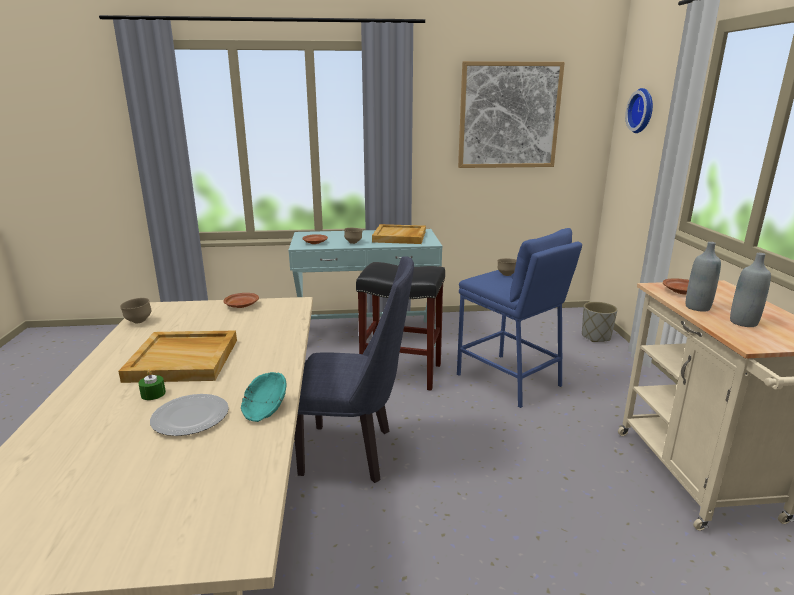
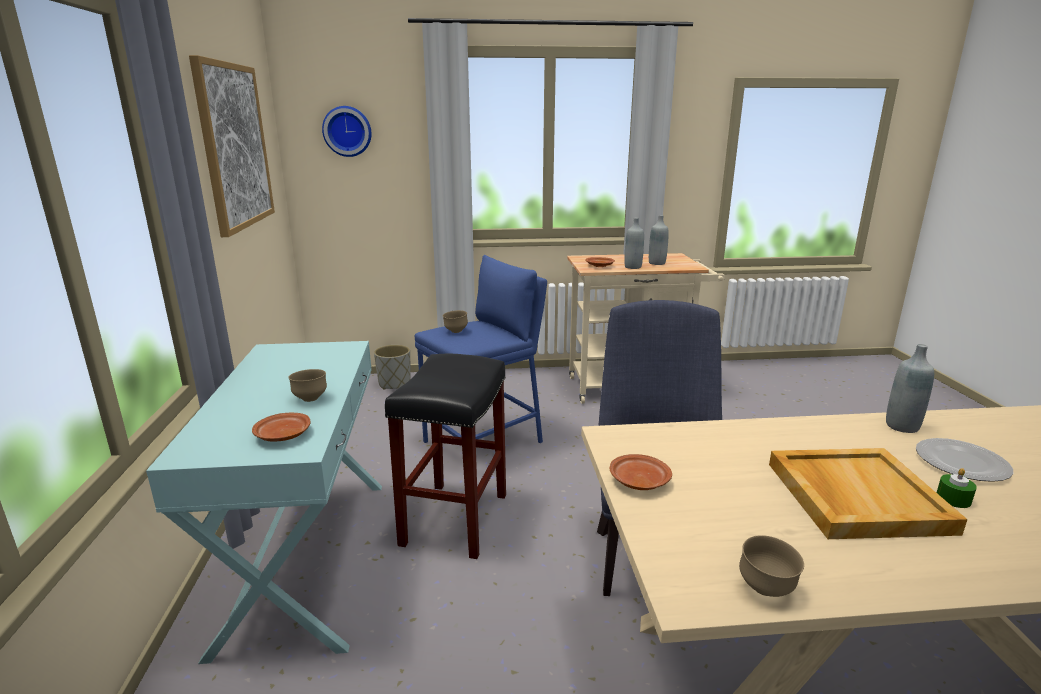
camera: 90 degrees left, 0 degrees up
(263, 409) = (902, 426): turquoise bowl -> grey bottle
(400, 237) = (296, 364): beige tray -> none

